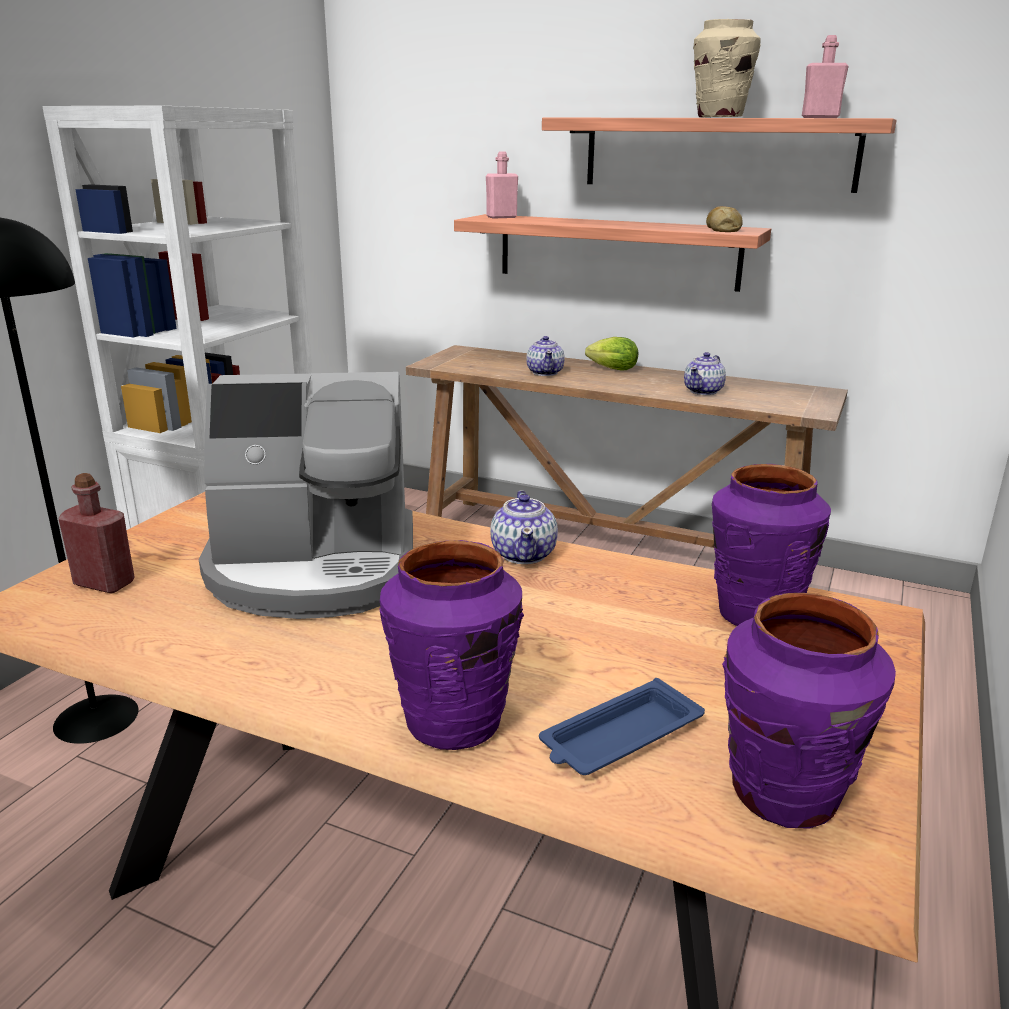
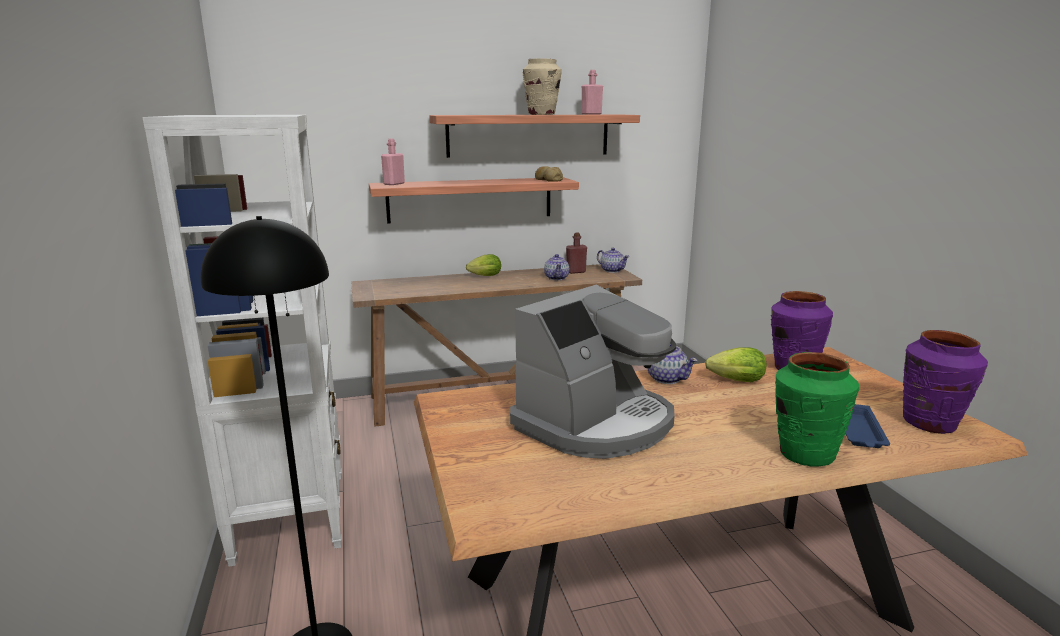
camera: 40 degrees left, 5 degrees down
(104, 583) = (504, 480): red bottle -> red bottle (576, 272)
(453, 722) = (805, 454): purple vase -> green vase
(545, 372) = (452, 286): teapot -> teapot (612, 270)
(608, 592) = (733, 381): none -> lettuce

